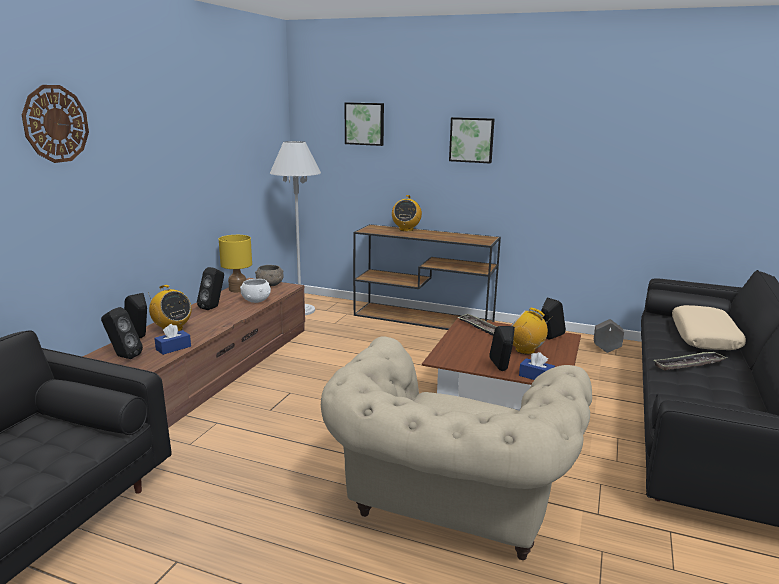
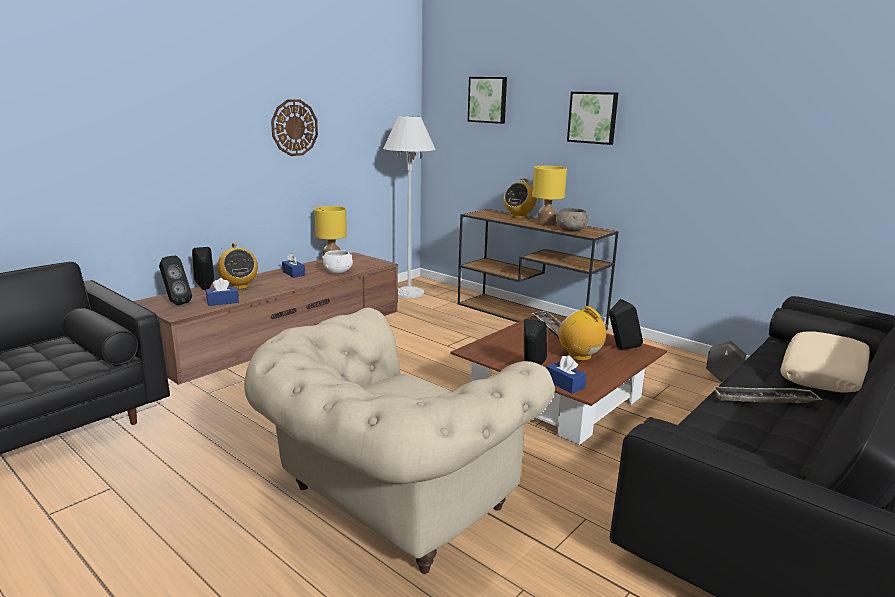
camera: 20 degrees right, 0 degrees up
(55, 124) = (131, 80): wall clock -> wall clock (294, 127)
(213, 307) = (293, 273): black speaker -> blue tissue box
(270, 285) = (365, 260): grey bowl -> grey bowl (571, 230)
(436, 235) = (546, 223): none -> yellow table lamp

